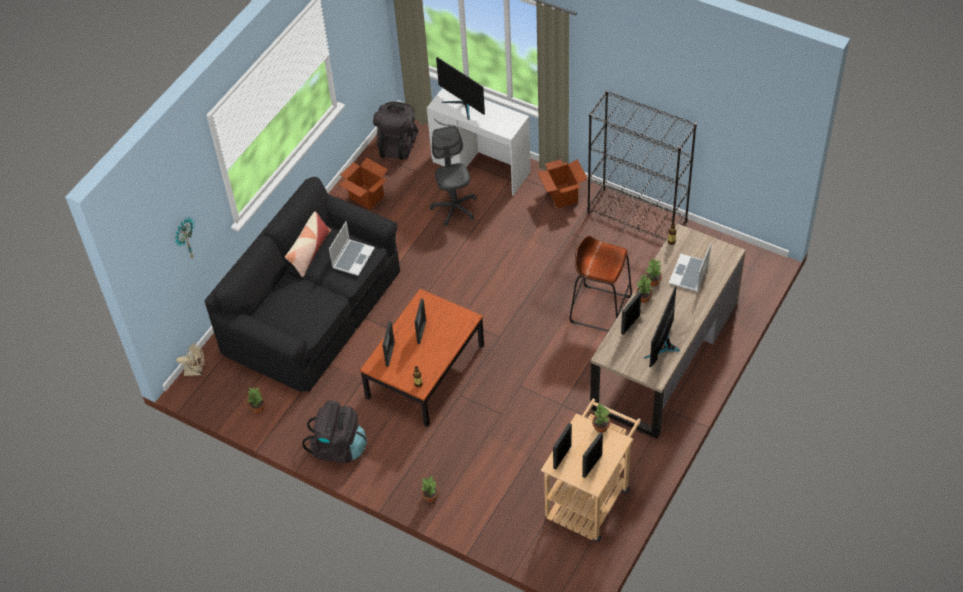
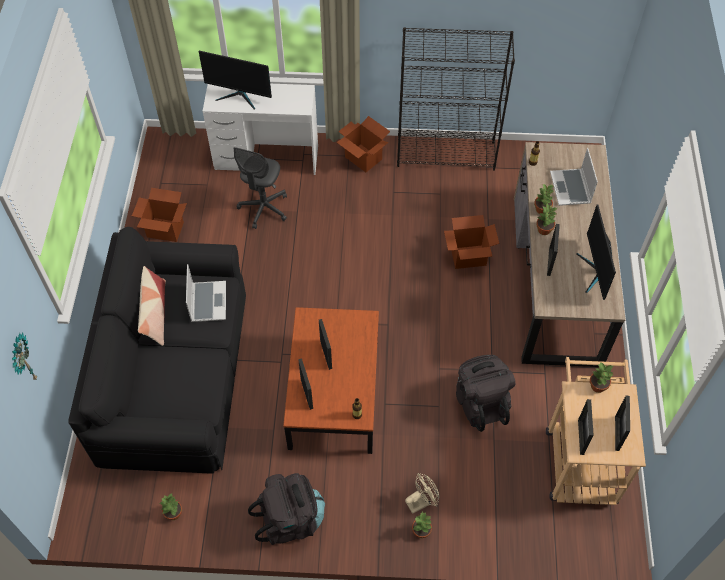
camera: 30 degrees left, 5 degrees up
(196, 371) = (77, 500): beige fan -> beige fan (421, 502)
(397, 145) = (168, 164): black backpack -> black backpack (480, 402)
(454, 208) = (264, 208): grey office chair -> grey office chair turned 120 degrees counterclockwise
(600, 309) = (468, 257): brown stool -> cardboard box

